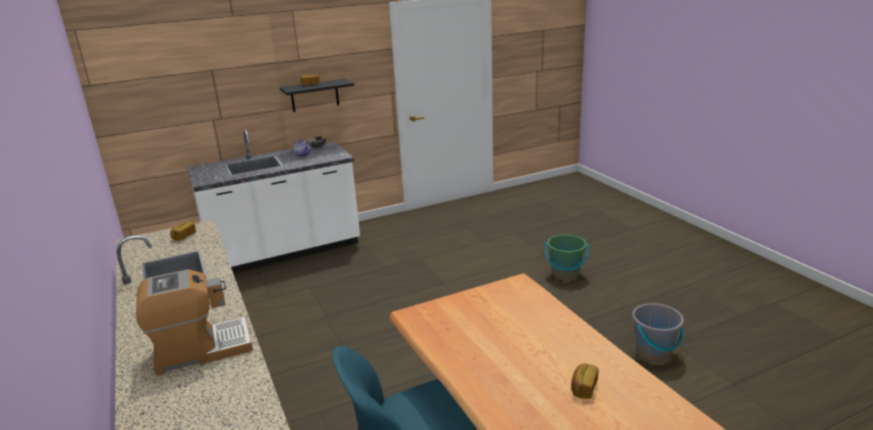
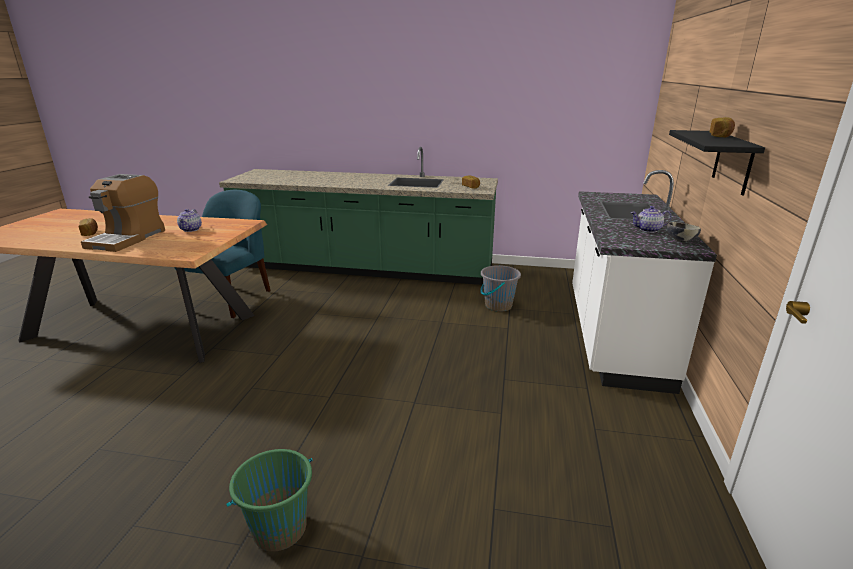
camera: 125 degrees right, 0 degrees up
(201, 349) = (315, 179): coffee machine -> coffee machine (127, 238)
(476, 330) = (191, 229): none -> teapot
(653, 353) = (70, 467): grey bucket -> grey bucket (498, 306)

